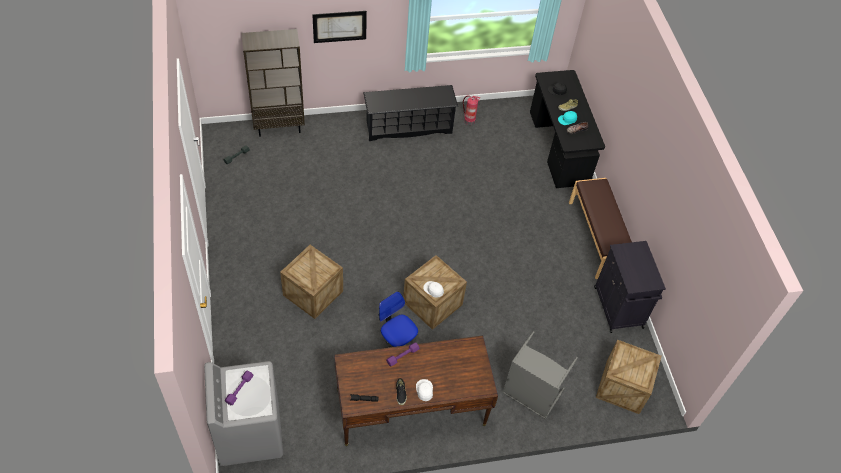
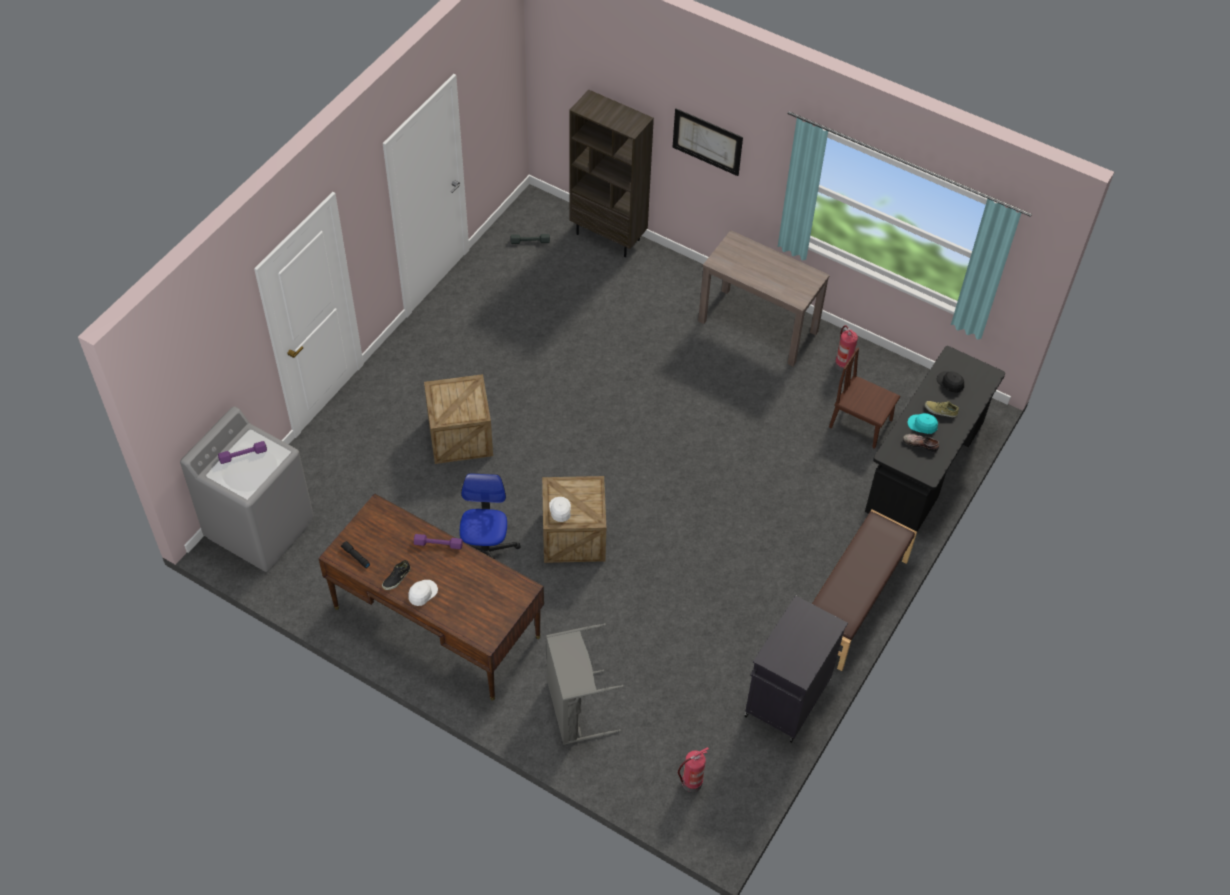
camera: 45 degrees right, 0 degrees up
(408, 127) = (758, 326): black shoe rack -> brown console table
(508, 145) = (860, 423): none -> brown chair
(622, 387) = (691, 783): crate -> fire extinguisher

